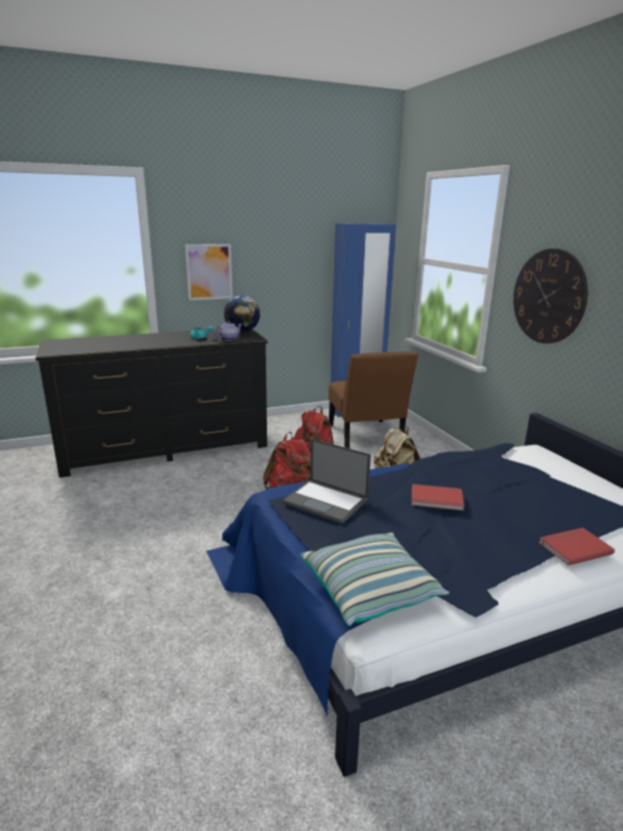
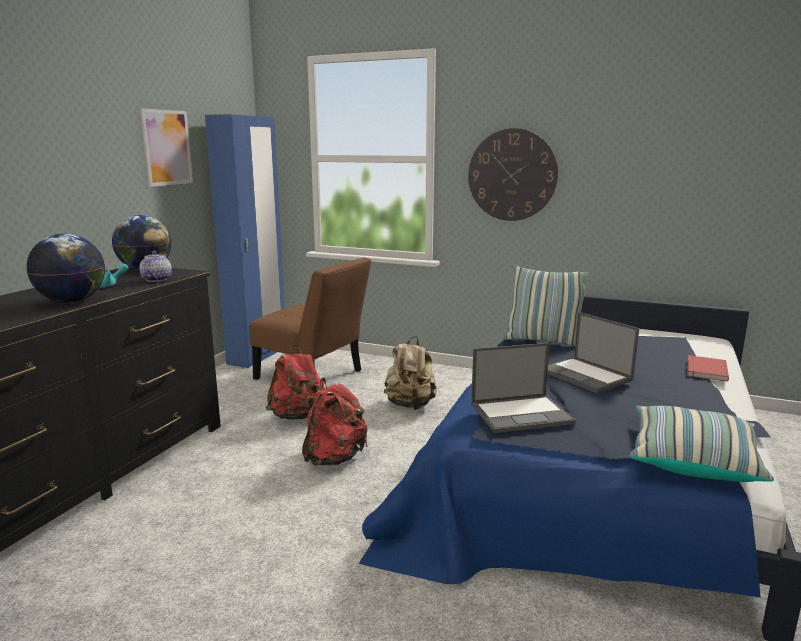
camera: 45 degrees left, 5 degrees down
(165, 343) = (72, 301): none -> globe
(209, 272) = (59, 186): picture -> picture (167, 147)
(437, 500) = (586, 375): red book -> laptop
(480, 463) = (542, 341): none -> pillow

